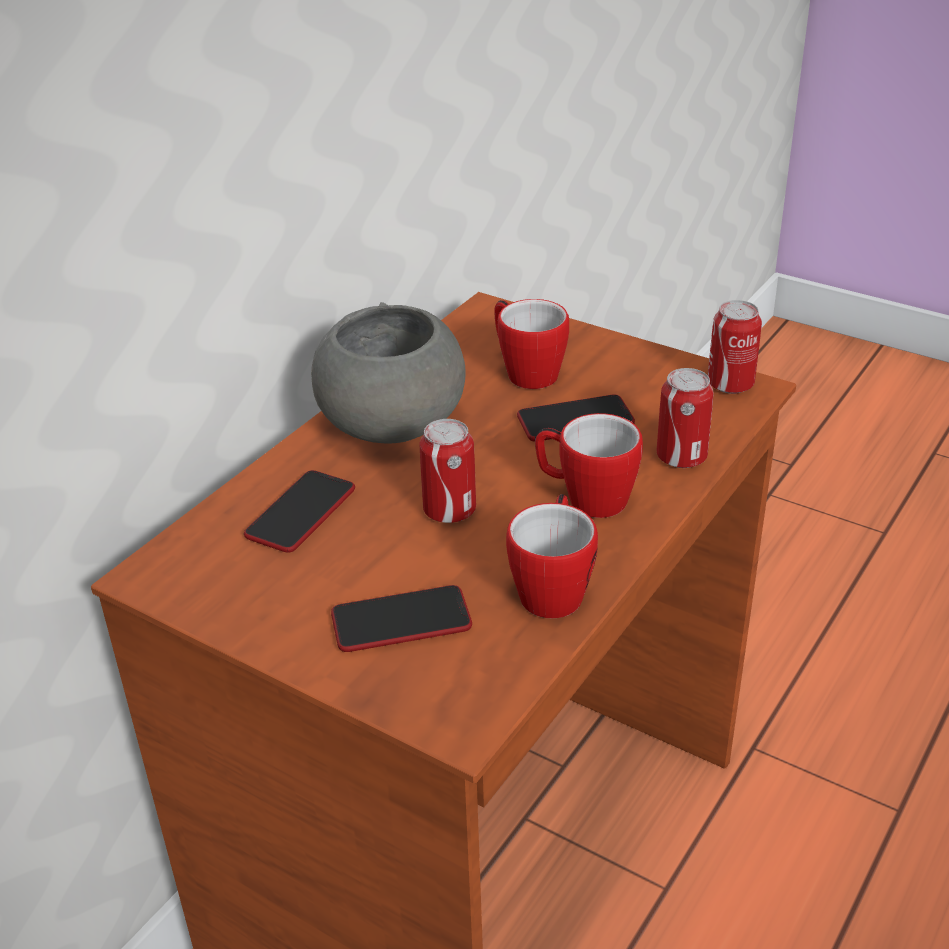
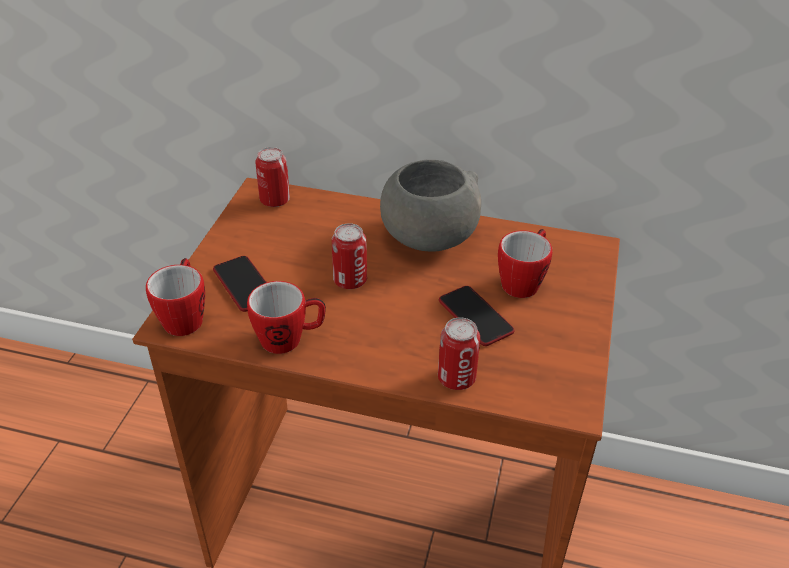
camera: 70 degrees right, 5 degrees up
(301, 513) = (326, 225): phone -> none
(585, 498) = (386, 337): mug -> mug (185, 316)
(730, 384) = (572, 393): can -> can (275, 200)

